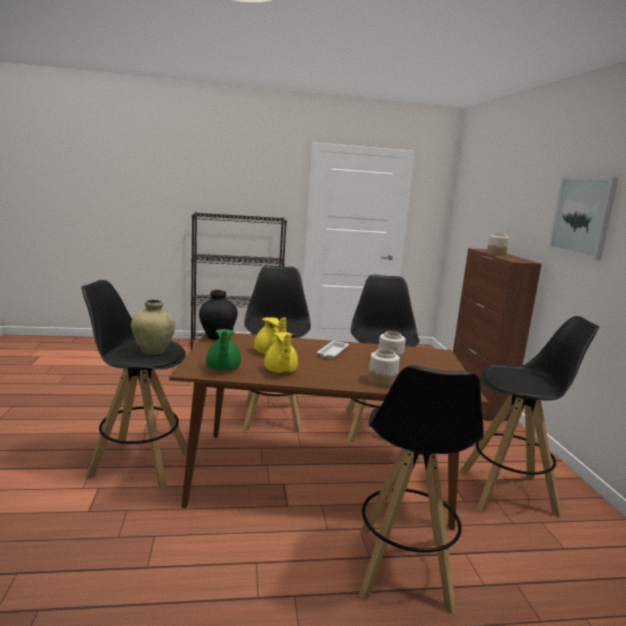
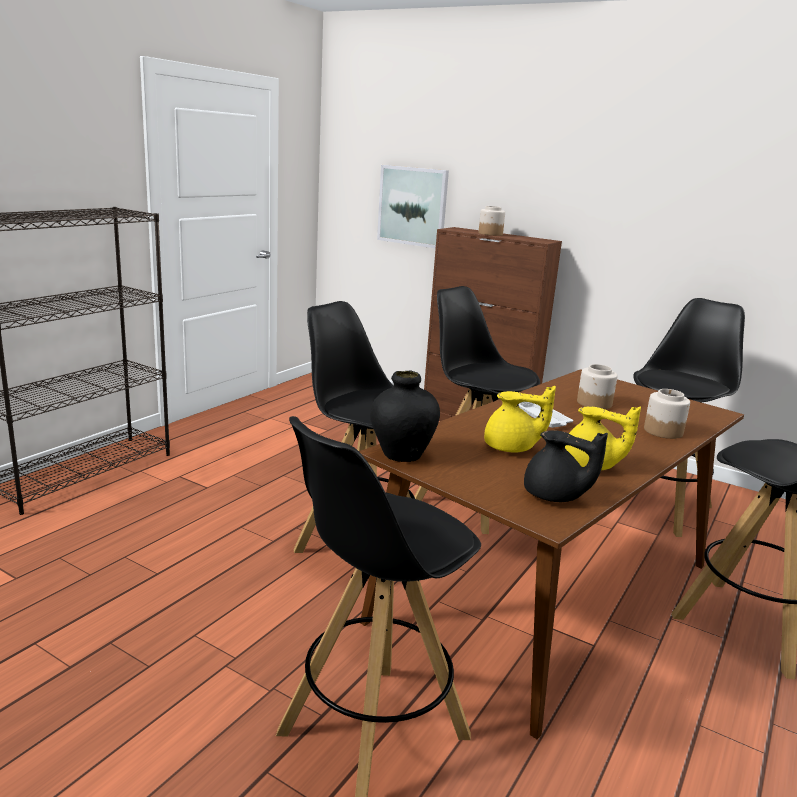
camera: 50 degrees left, 5 degrees up
(153, 351) = (416, 521): beige vase -> none
(222, 368) = (554, 496): green teapot -> black teapot
(582, 216) = (623, 181): picture -> picture (413, 206)

